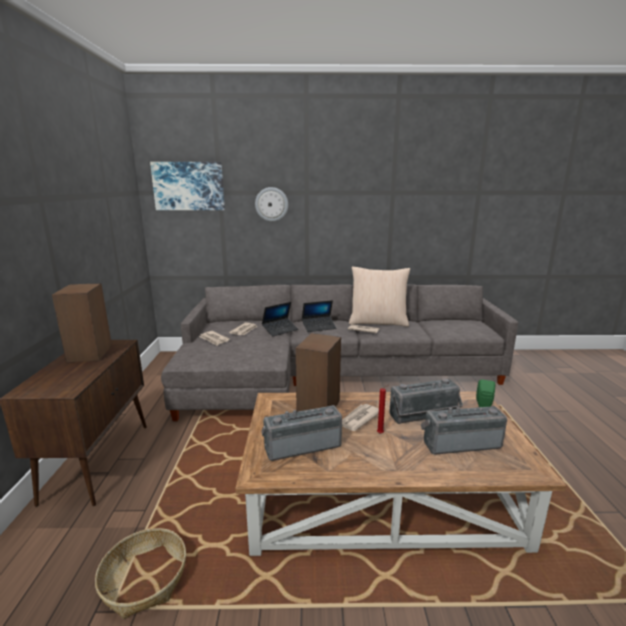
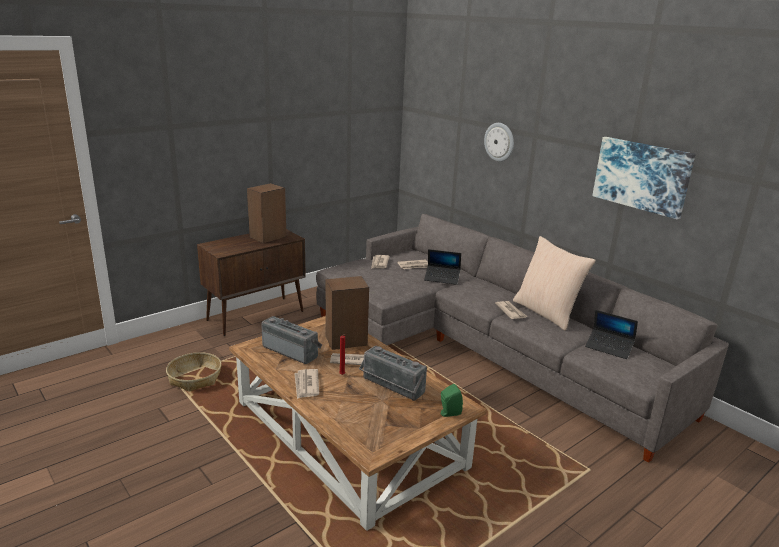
camera: 50 degrees right, 5 degrees up
(189, 186) = (436, 108): picture -> picture (642, 176)
(319, 327) = (477, 290): laptop -> laptop (609, 347)
(382, 462) = (306, 385): none -> newspaper
(460, 442) = (372, 412): radio -> none

